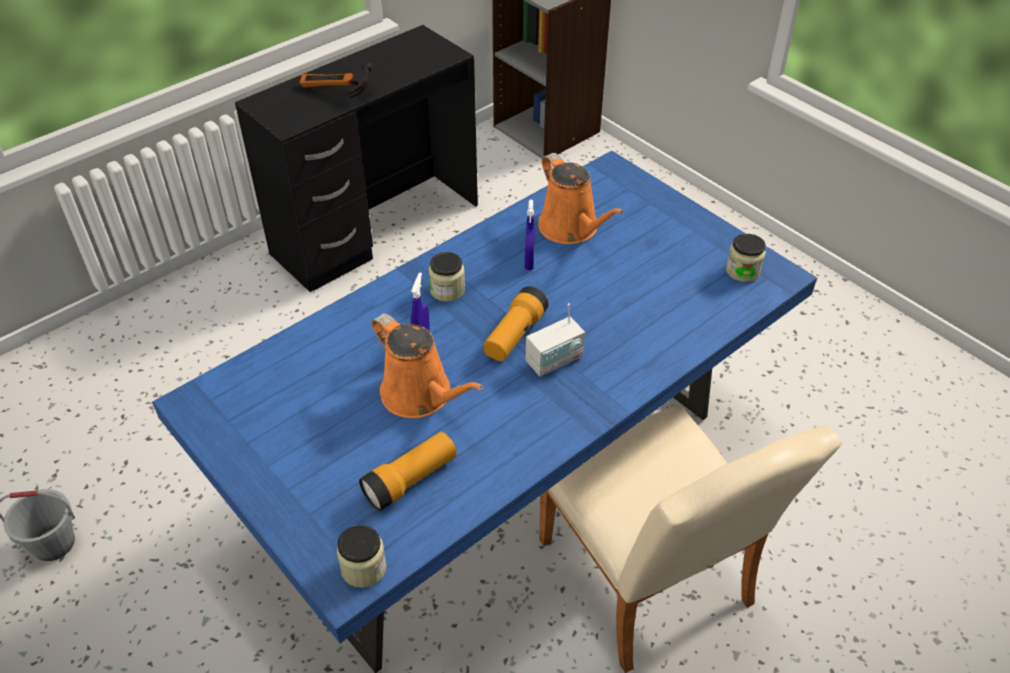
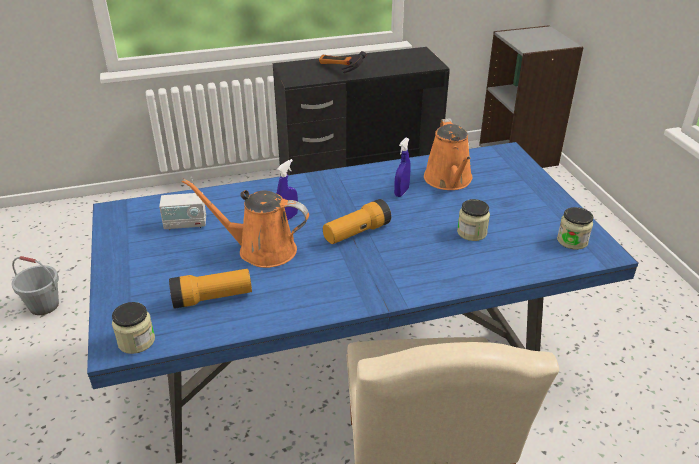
camera: 25 degrees right, 10 degrees down
(421, 395) = (261, 249): orange watering can -> orange watering can turned 120 degrees clockwise
(447, 290) = (329, 193): jar -> jar (472, 232)
(554, 360) = (374, 256): radio -> radio (185, 224)

